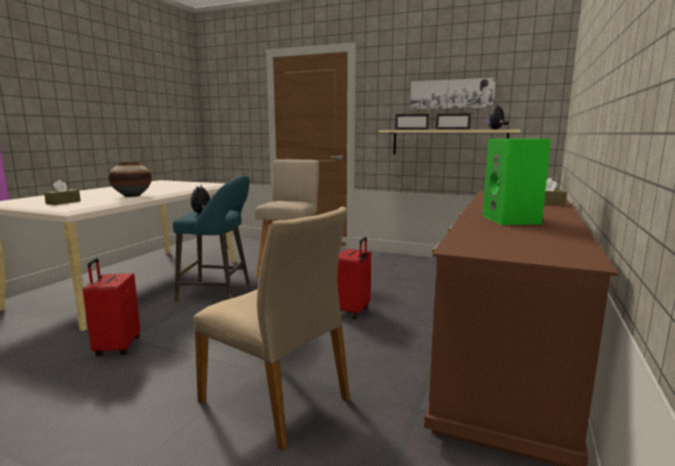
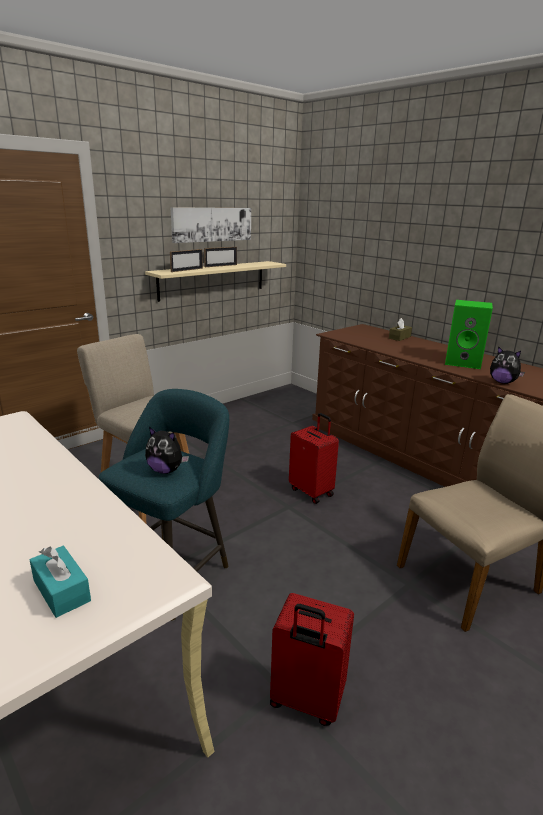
camera: 65 degrees left, 10 degrees up
(63, 202) = (61, 590): brown tissue box -> turquoise tissue box
(132, 196) = (64, 504): vase -> none
(496, 129) = (263, 264): plush toy -> plush toy (502, 382)

